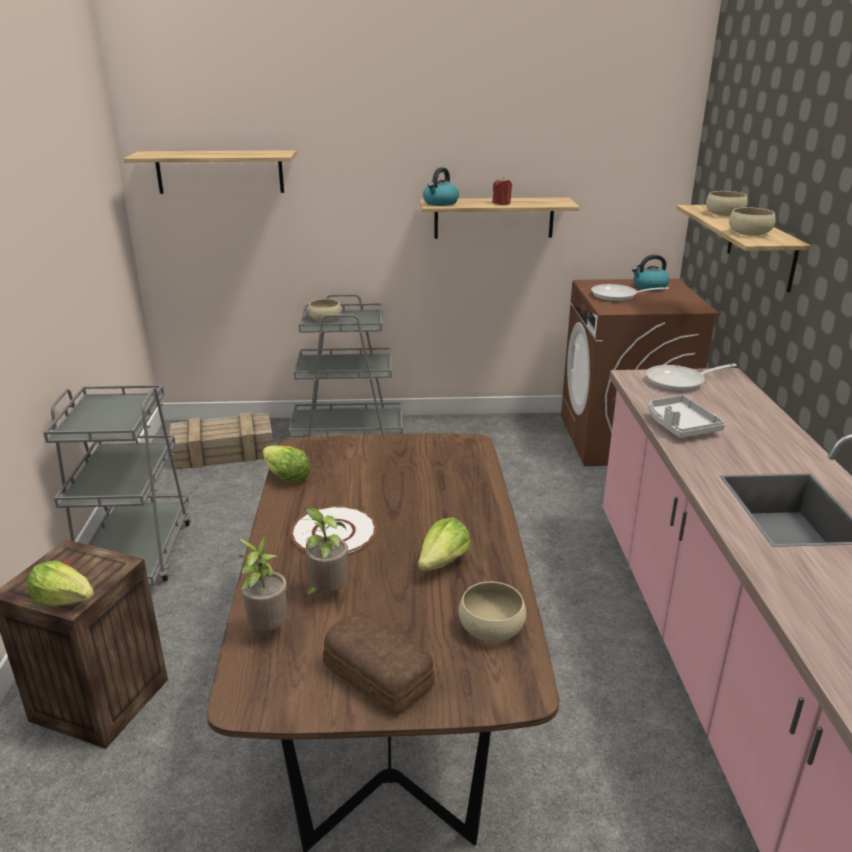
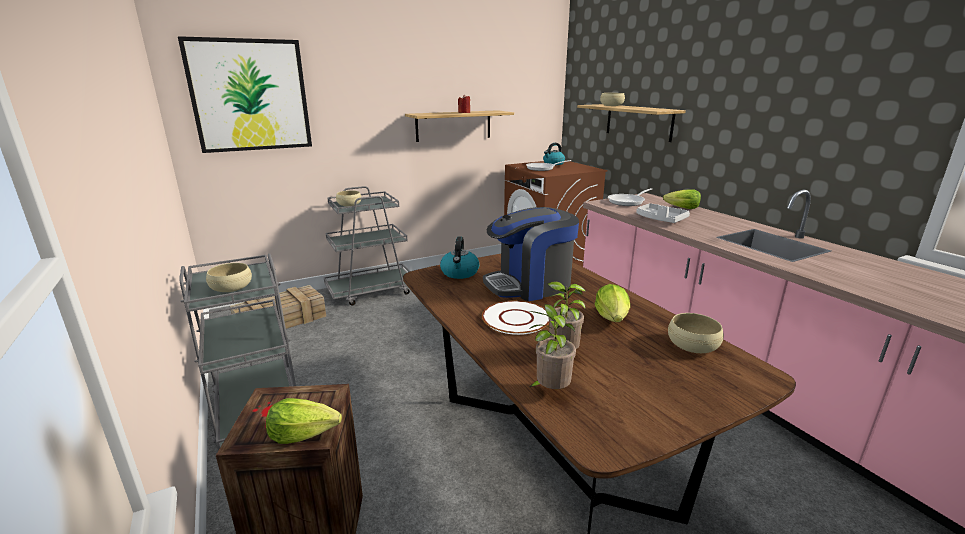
camera: 25 degrees left, 5 degrees down
(220, 172) = (250, 96): shelf -> picture
(285, 477) = (435, 294): lettuce -> lettuce (682, 208)
(378, 673) = (665, 394): bread -> none
(403, 490) = (530, 285): none -> coffee machine
(440, 203) = (424, 114): kettle -> kettle (460, 273)
(749, 233) = (645, 108): beige bowl -> beige bowl (231, 288)

